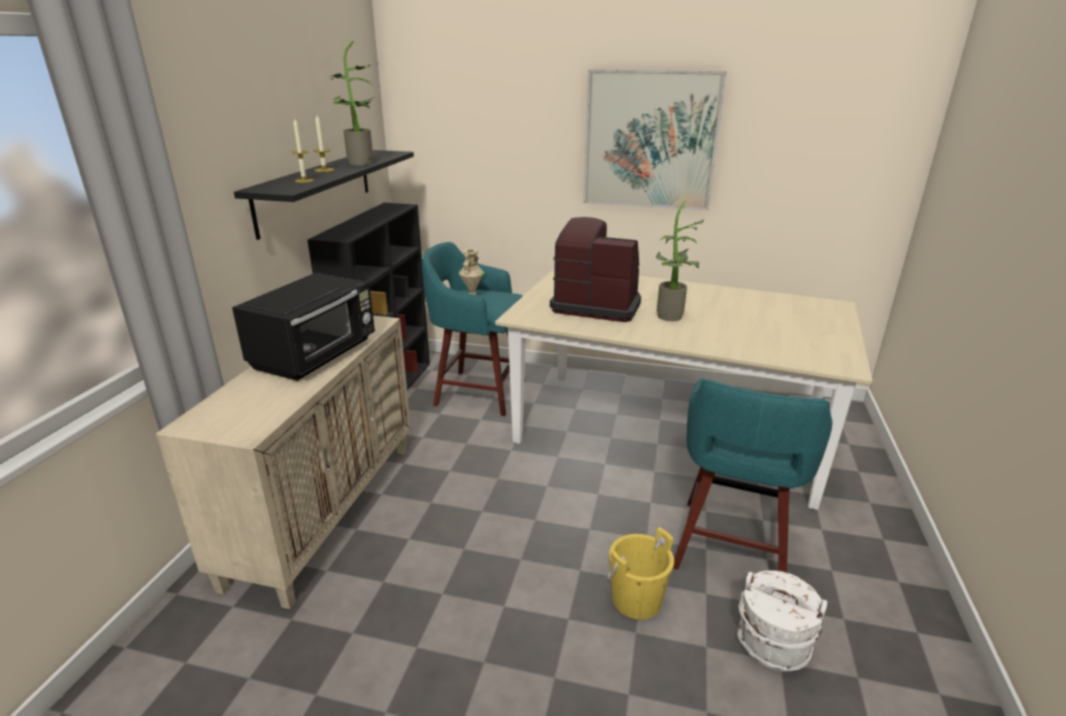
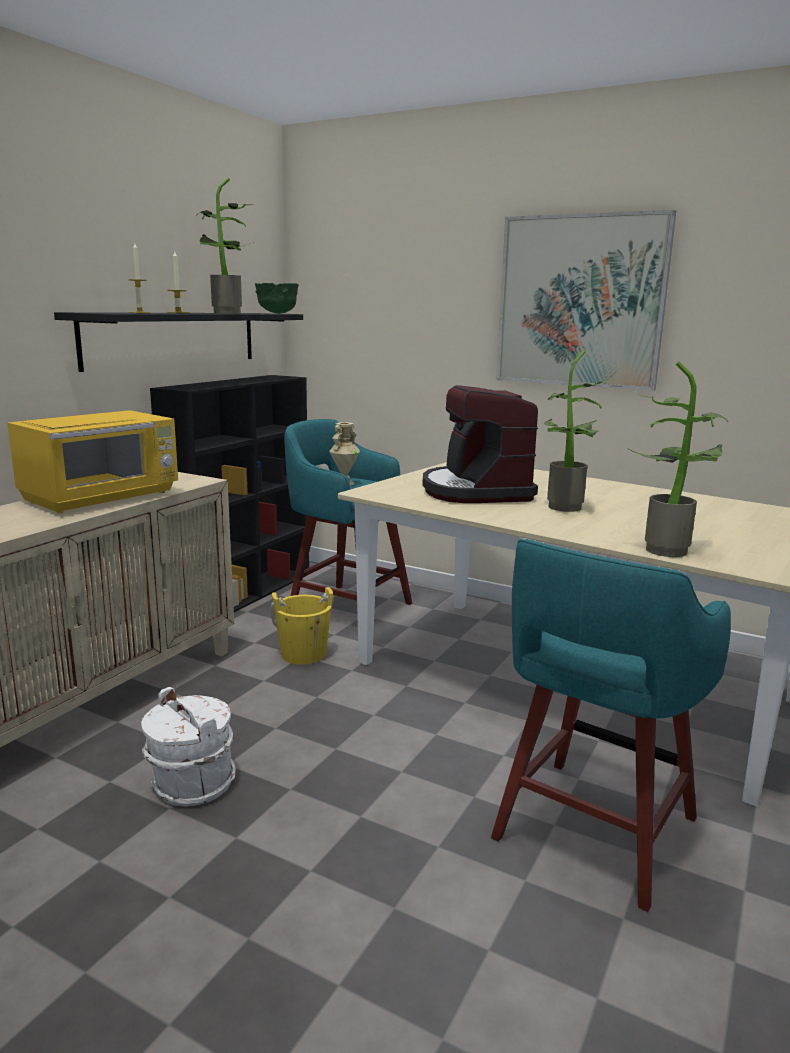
camera: 15 degrees right, 10 degrees down
(316, 355) = (103, 497): black microwave -> yellow microwave
(392, 152) = (277, 313): none -> green bowl
(596, 305) = (476, 491): coffee machine -> coffee machine turned 135 degrees counterclockwise
(636, 599) = (418, 866): yellow bucket -> yellow bucket (303, 654)
(762, 352) = (668, 549): none -> potted plant
(772, 645) = (595, 971): white bucket -> white bucket (192, 784)

